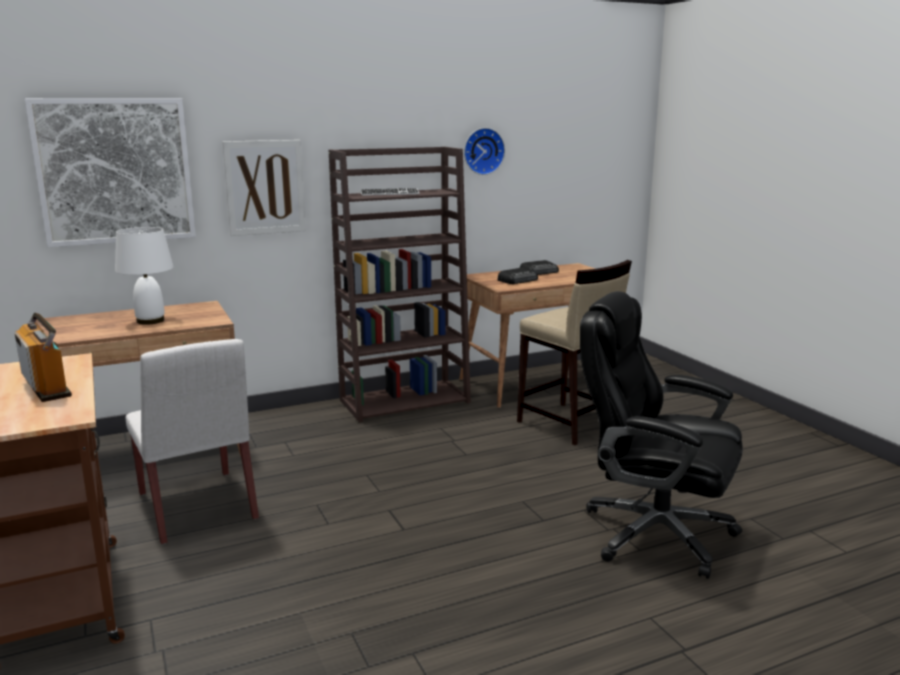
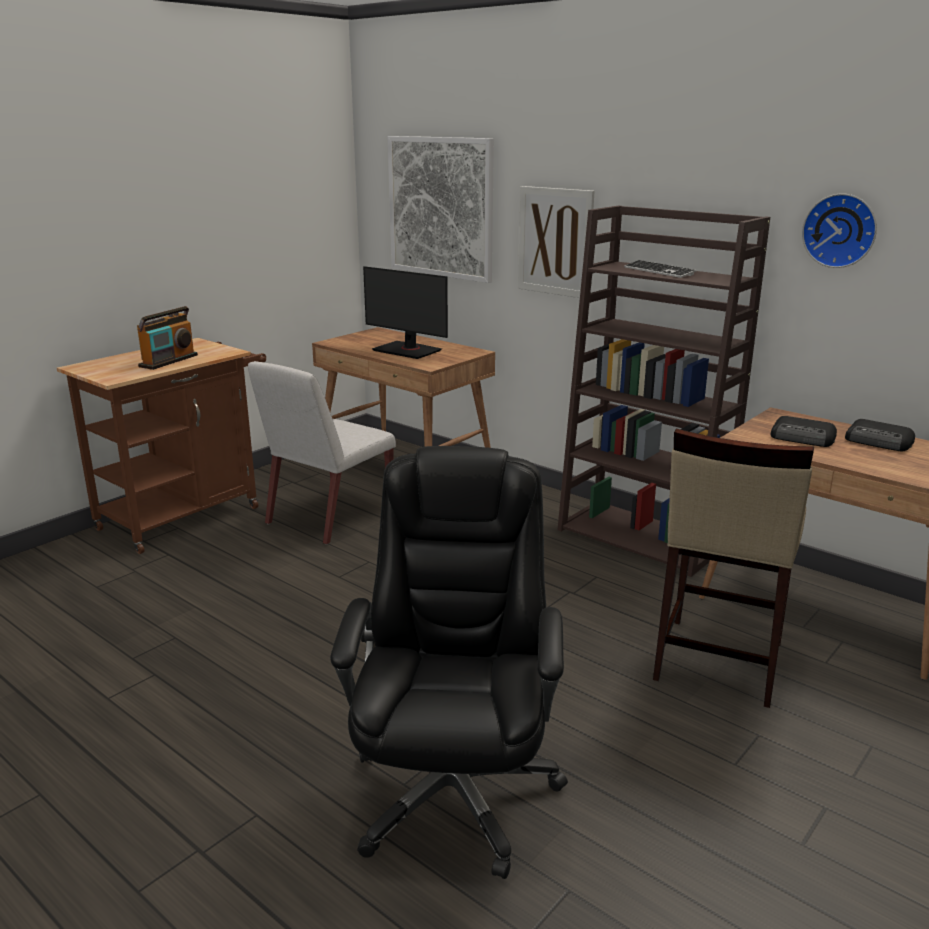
camera: 65 degrees right, 5 degrees up
(151, 320) = (407, 350): white table lamp -> monitor

